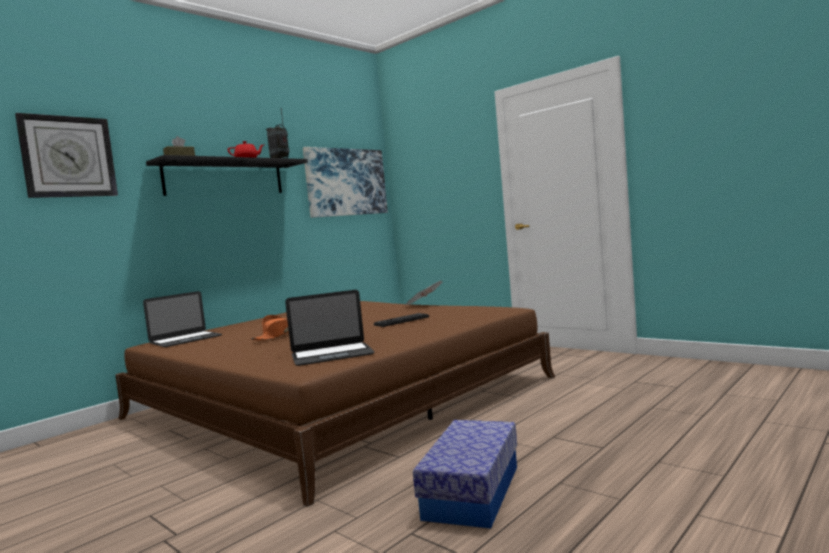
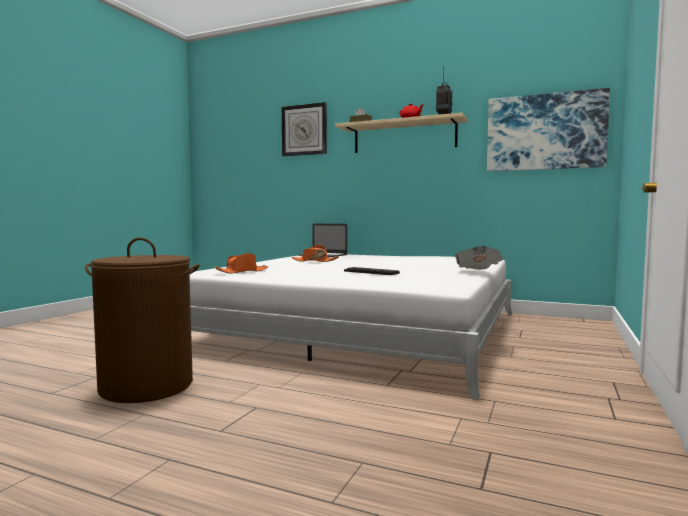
camera: 70 degrees right, 0 degrees up
(225, 178) = (404, 137): black shelf -> beige shelf
(332, 354) = (242, 272): laptop -> orange hat
(336, 398) = (360, 329): brown bed -> white bed
(472, 491) = (147, 386): storage box -> brown laundry basket

